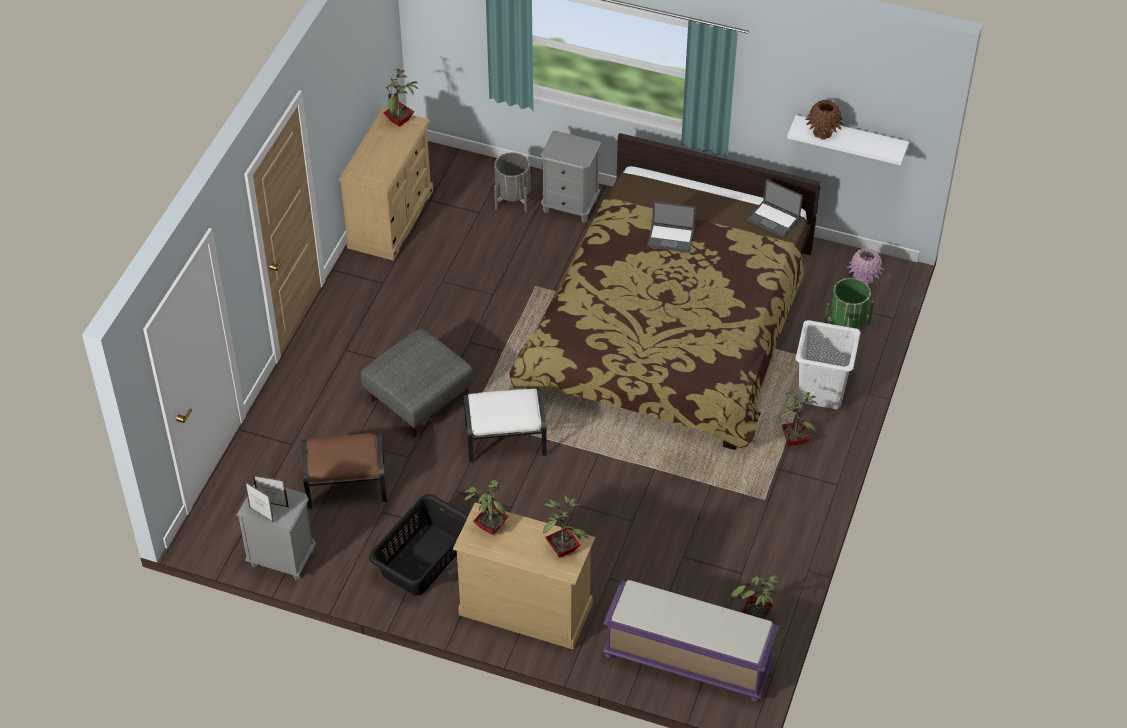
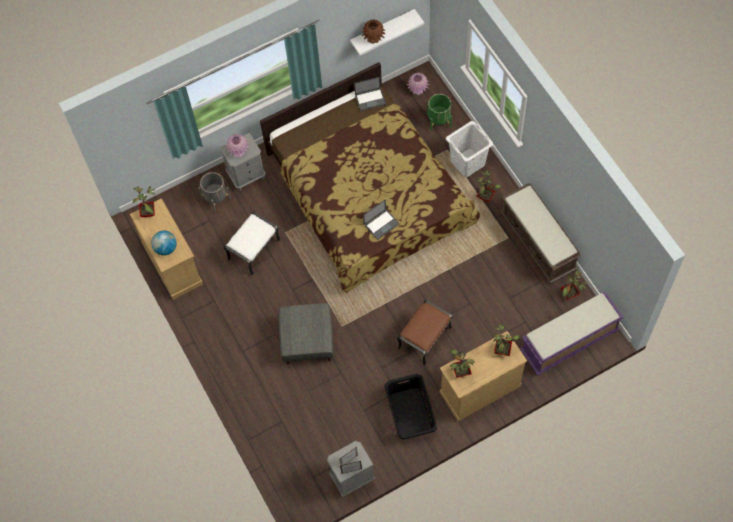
camera: 45 degrees left, 15 degrees up
(345, 486) = (332, 415): brown ottoman -> brown ottoman (425, 338)
(371, 163) = (166, 248): none -> globe
(506, 439) = (370, 320): white ottoman -> white ottoman (254, 249)
(565, 148) = (238, 151): none -> pink vase
(671, 237) = (341, 152): laptop -> laptop (381, 224)
(793, 535) = (538, 242): none -> brown bench

